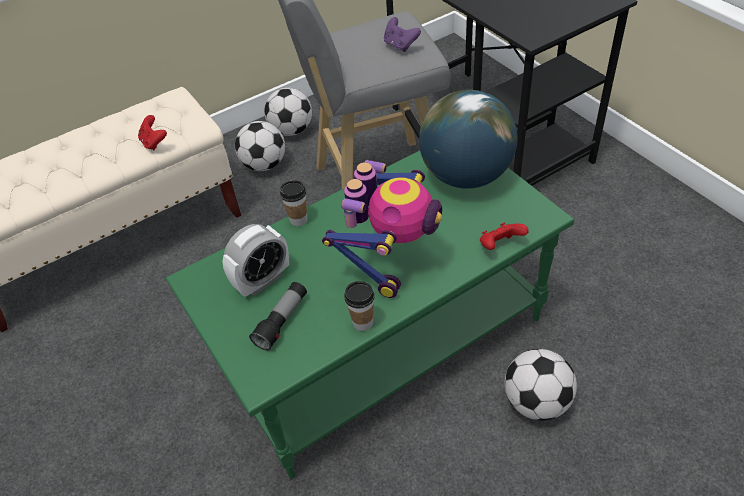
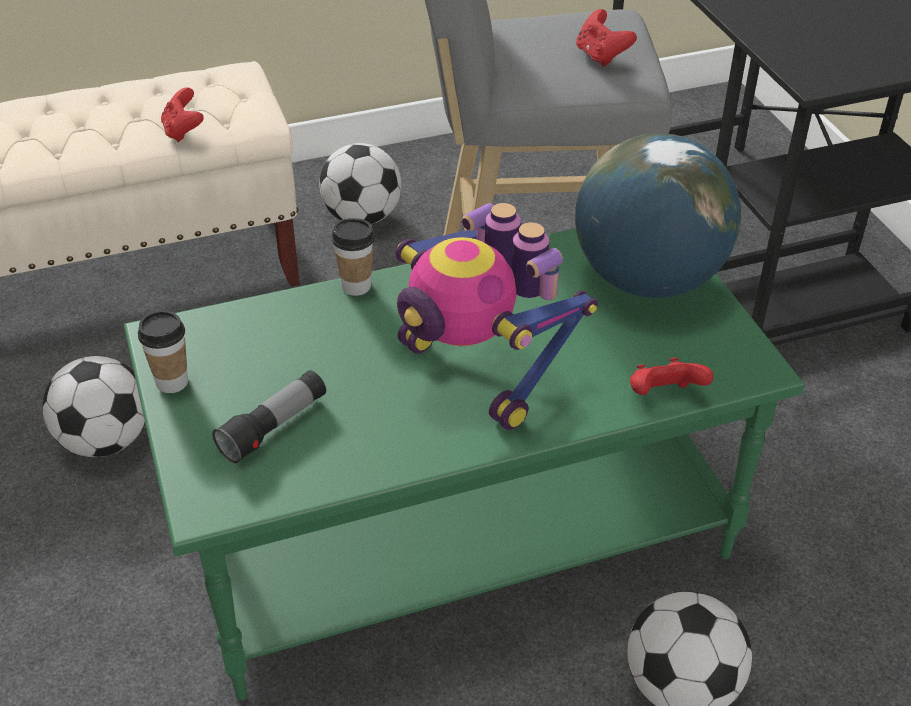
camera: 10 degrees right, 5 degrees down
(262, 280) = (267, 361): alarm clock -> none
(292, 130) = (423, 175): football -> football (105, 441)
(363, 322) = (398, 459): cup -> cup (172, 382)
(390, 257) = (479, 373): toy robot -> toy robot turned 105 degrees clockwise
(400, 45) = (601, 56): purple game controller -> red game controller

